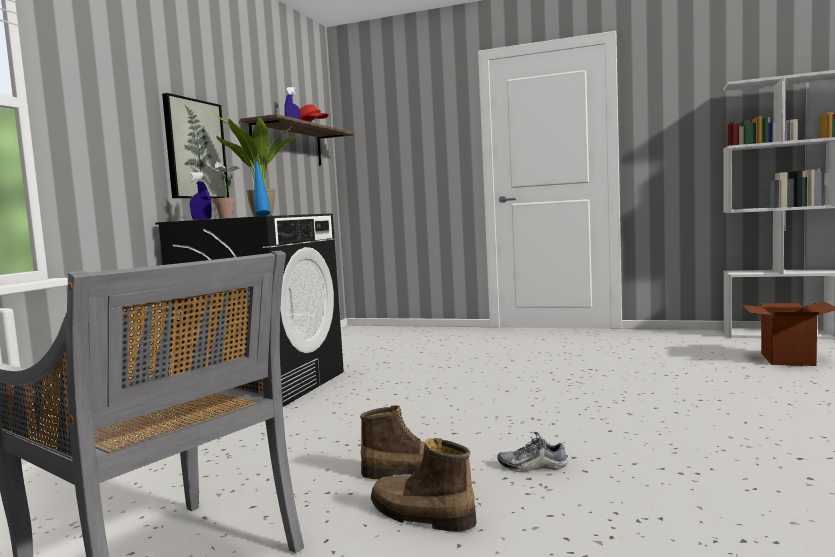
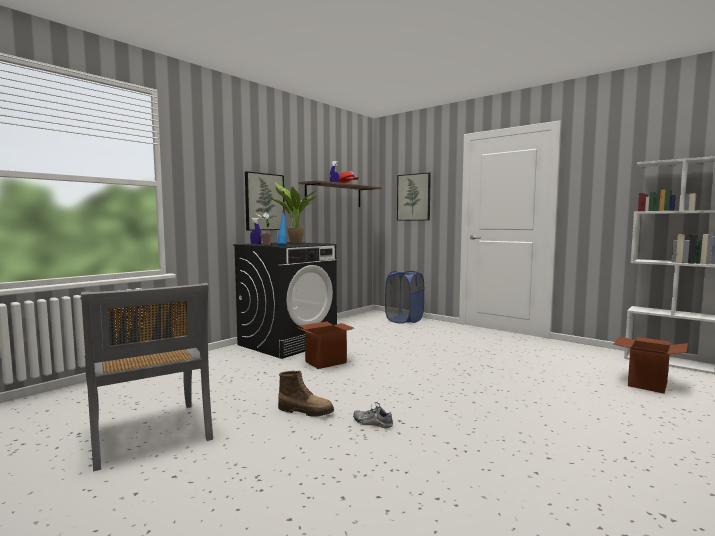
camera: 20 degrees right, 0 degrees up
(360, 401) = (326, 362): none -> cardboard box
(404, 147) = (414, 197): none -> picture
(410, 332) = (404, 320): none -> blue laundry basket
(420, 516) = (282, 437): boot -> none

